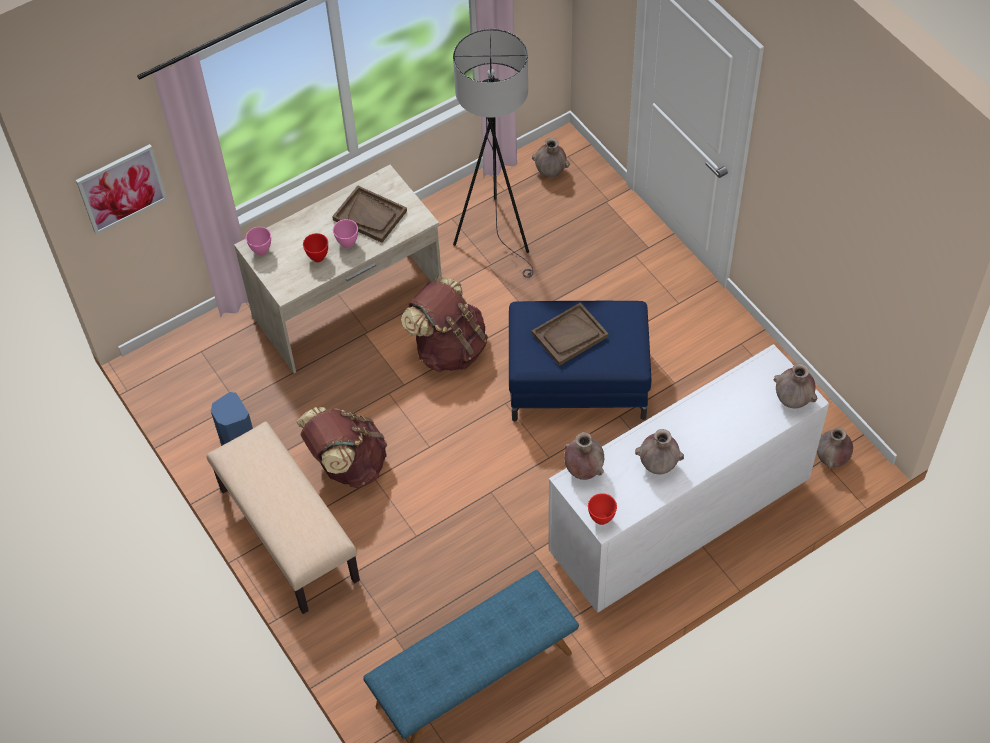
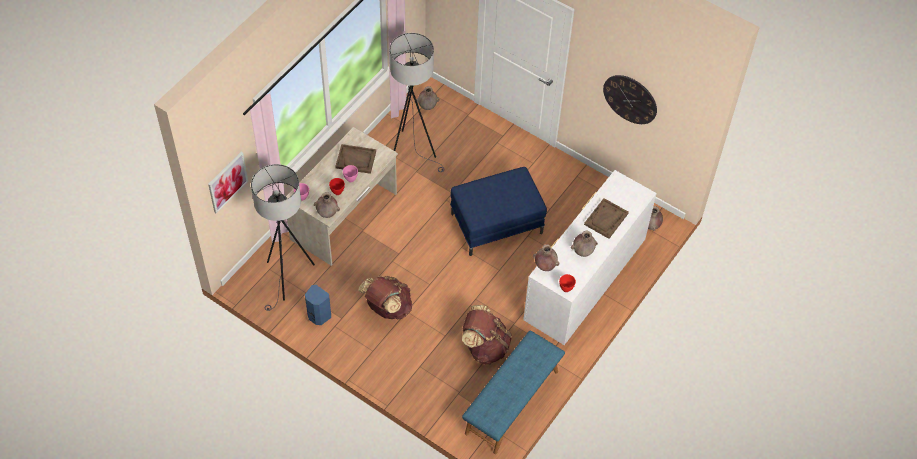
camera: 25 degrees left, 0 degrees up
(221, 375) = (288, 279): none -> grey floor lamp
(287, 534) = (371, 357): beige bench -> none
(449, 348) = (415, 225): brown backpack -> brown backpack (485, 347)
(569, 335) = (493, 197): brown tray -> brown tray (606, 219)
(792, 400) = (637, 197): brown vase -> brown vase (327, 213)
(831, 230) = (630, 99): none -> wall clock

